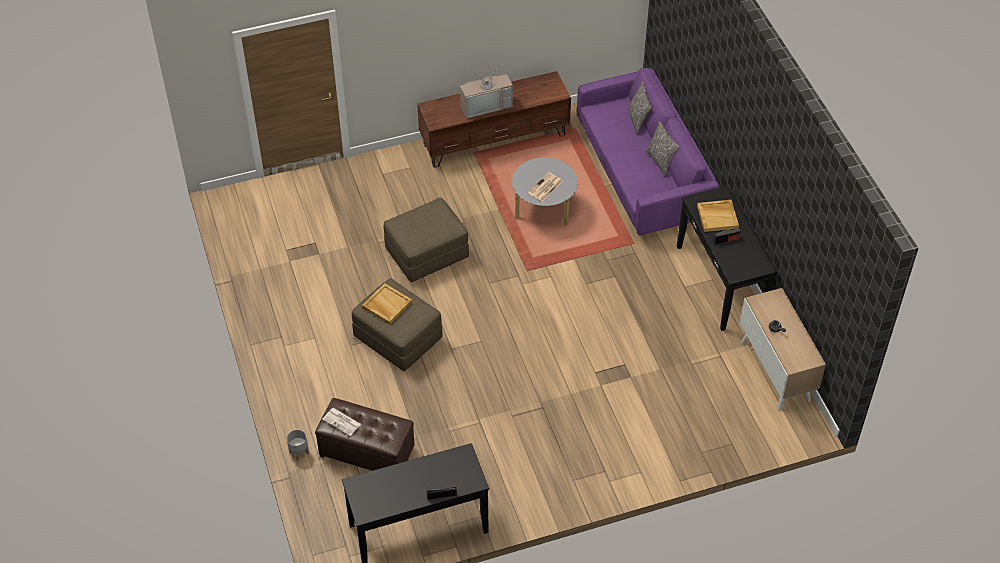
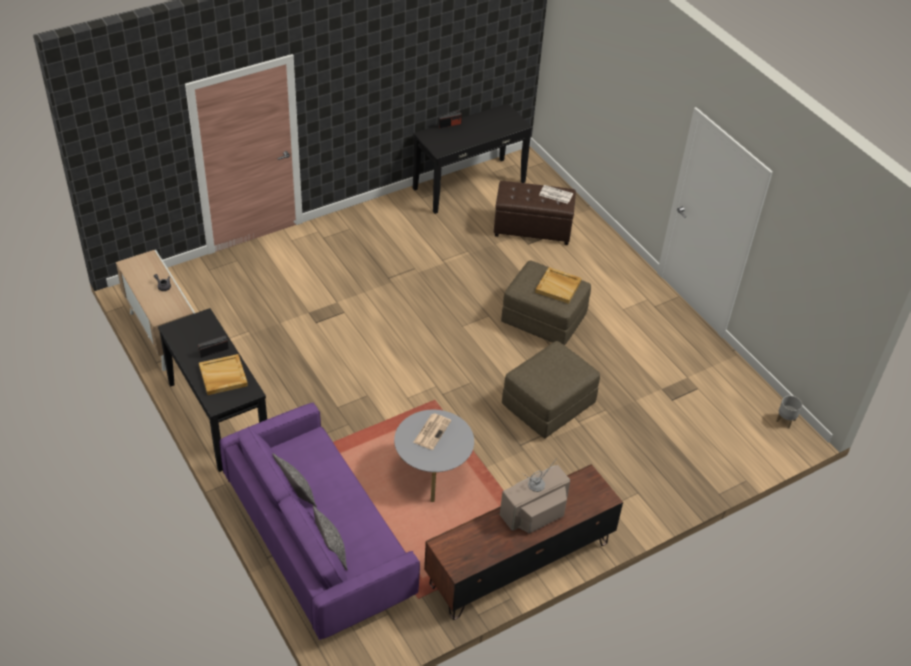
camera: 165 degrees right, 5 degrees down
(299, 452) = (589, 222): grey planter -> grey planter (785, 421)

